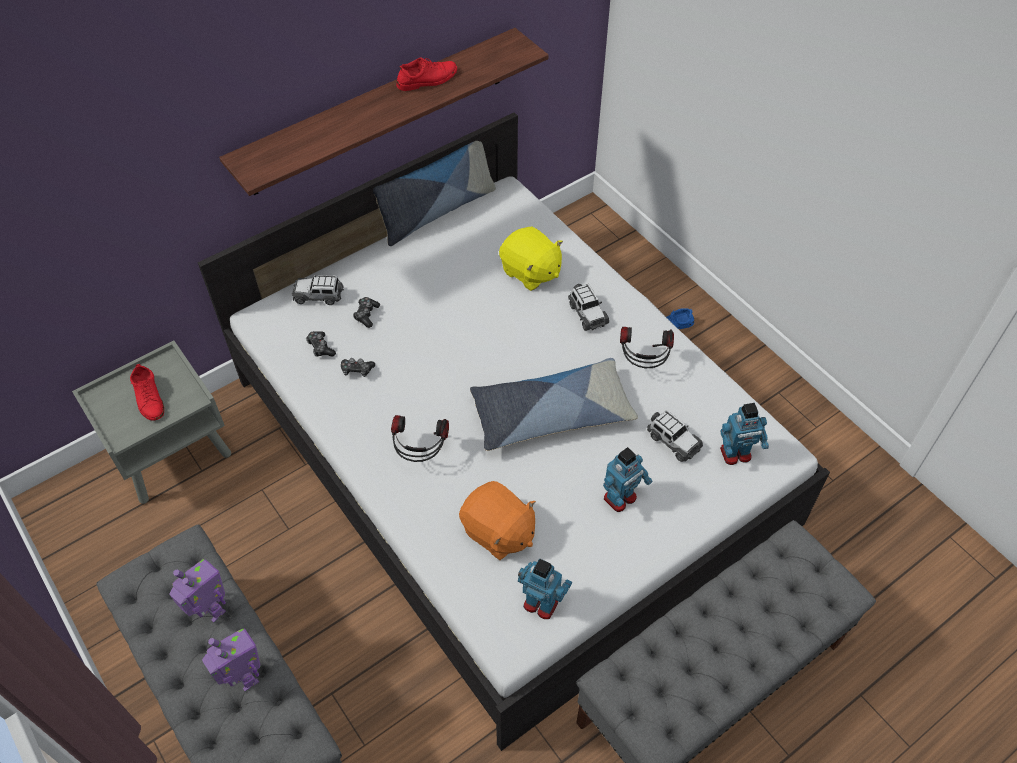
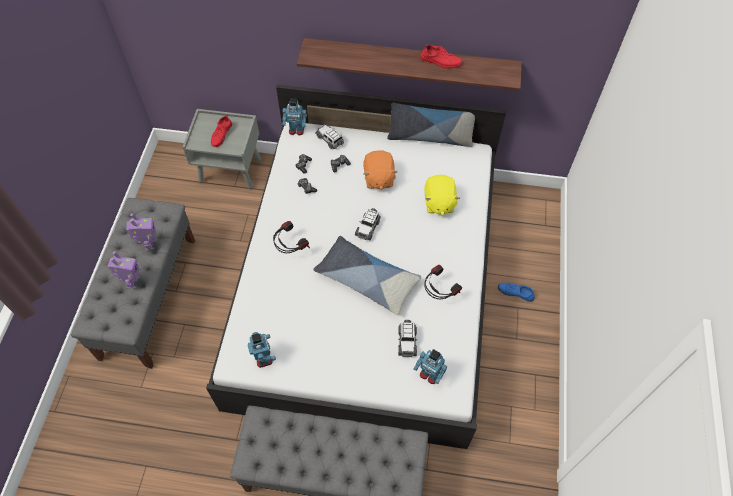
camera: 45 degrees right, 5 degrees up
(498, 532) = (282, 311): orange plush toy -> orange plush toy (378, 178)
(587, 313) = (442, 245): toy car -> toy car (368, 228)
(620, 498) = (351, 345): toy robot -> toy robot (296, 130)

